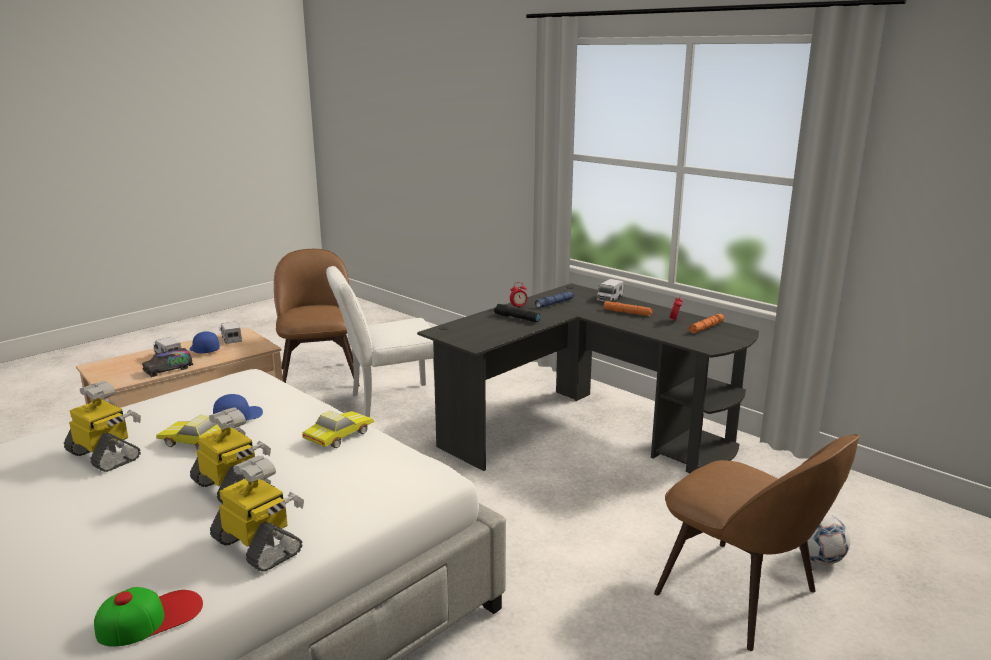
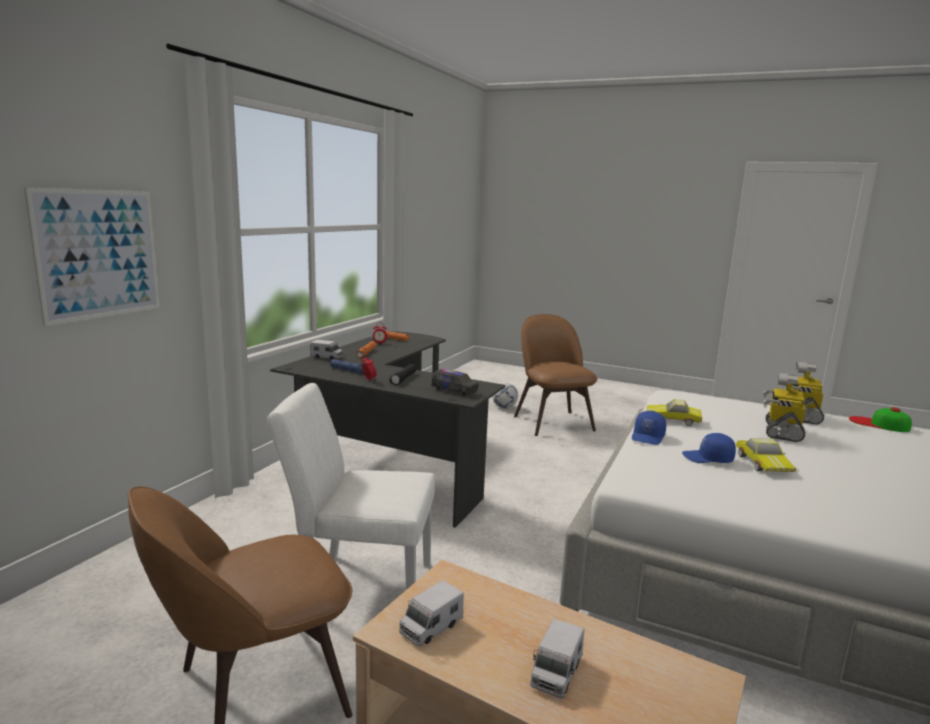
camera: 110 degrees left, 5 degrees down
(105, 456) = (846, 491): toy robot -> none
(168, 370) = (604, 638): toy truck -> toy truck (454, 390)
(204, 350) = (499, 639): blue cap -> blue cap (648, 437)
(388, 403) = (358, 584): white chair -> white chair turned 135 degrees clockwise
(497, 158) = (98, 254): none -> picture
(741, 595) = (552, 422): brown chair -> brown chair turned 45 degrees counterclockwise

